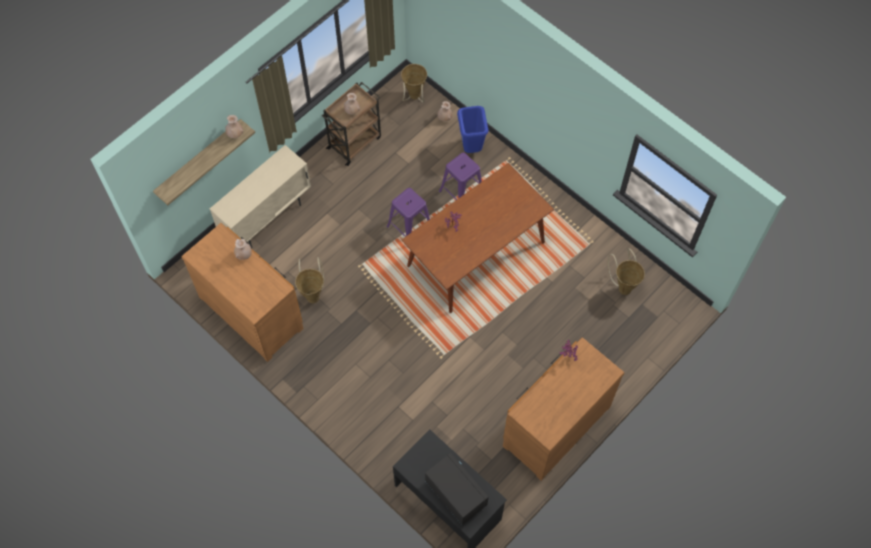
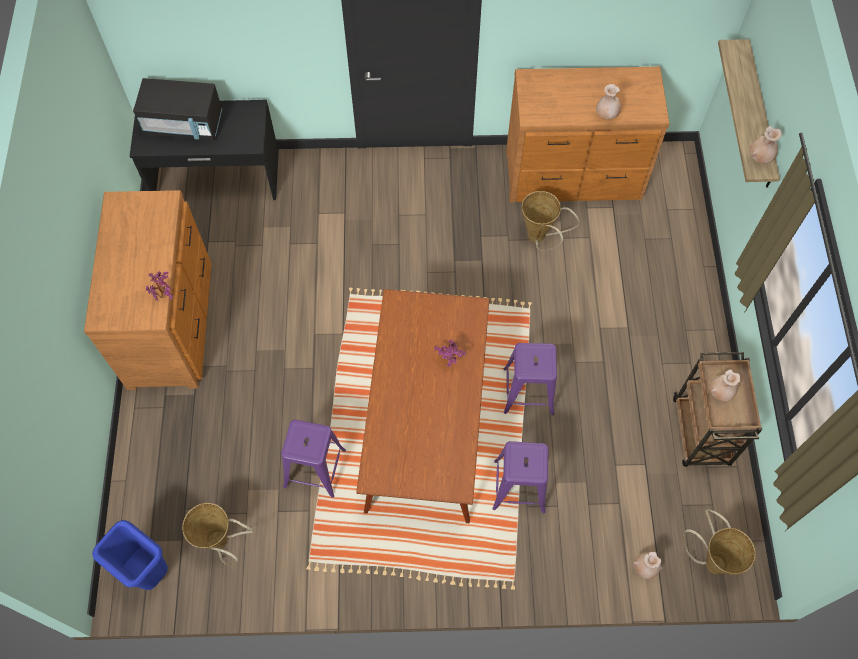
camera: 135 degrees right, 0 degrees up
(267, 218) = (675, 268): beige cabinet -> none
(471, 147) = (572, 558): blue trash can -> blue trash can (149, 572)
(548, 282) = (315, 468): none -> purple stool

